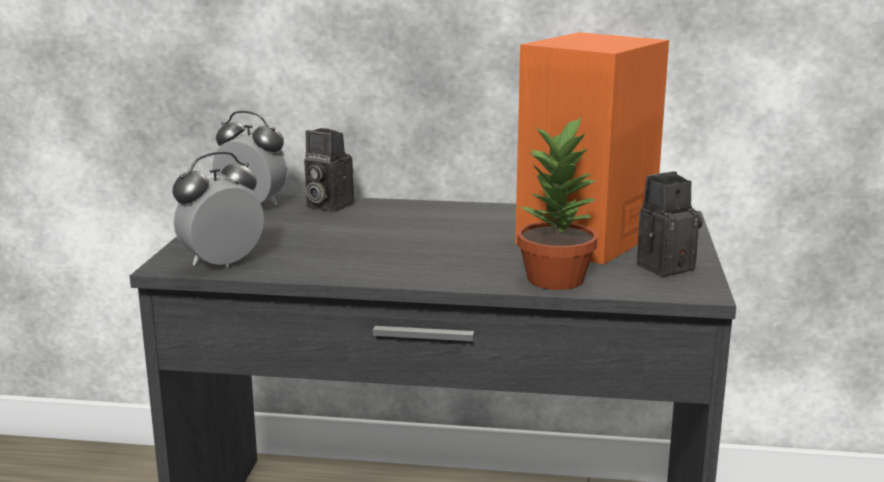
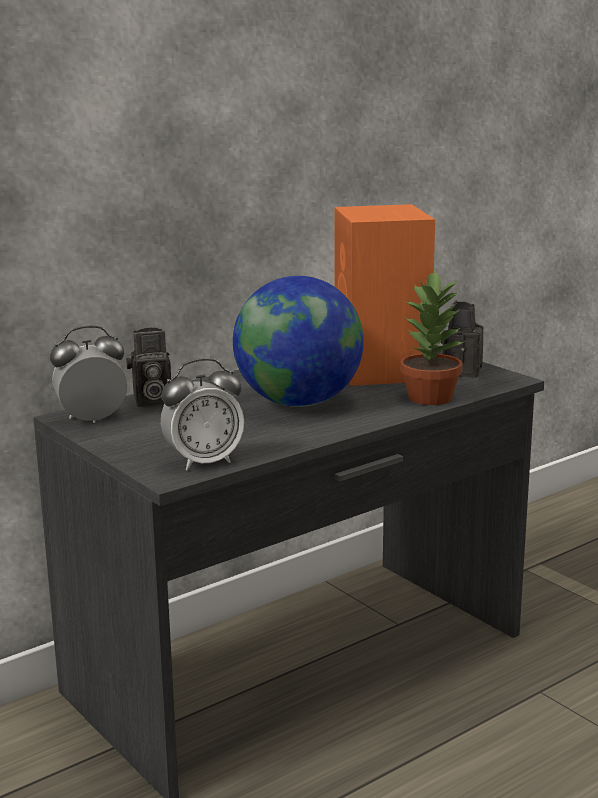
camera: 45 degrees left, 0 degrees up
(222, 263) = (204, 462): alarm clock -> alarm clock turned 120 degrees counterclockwise
(427, 243) = (298, 403): none -> globe

